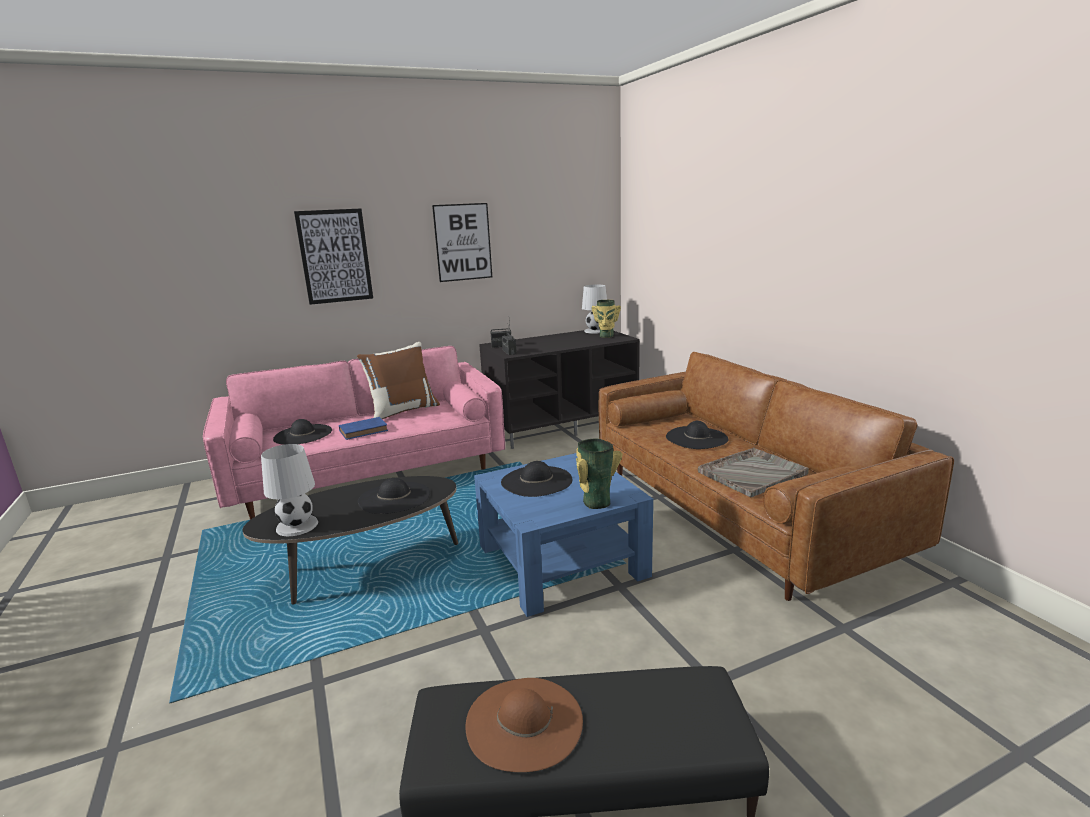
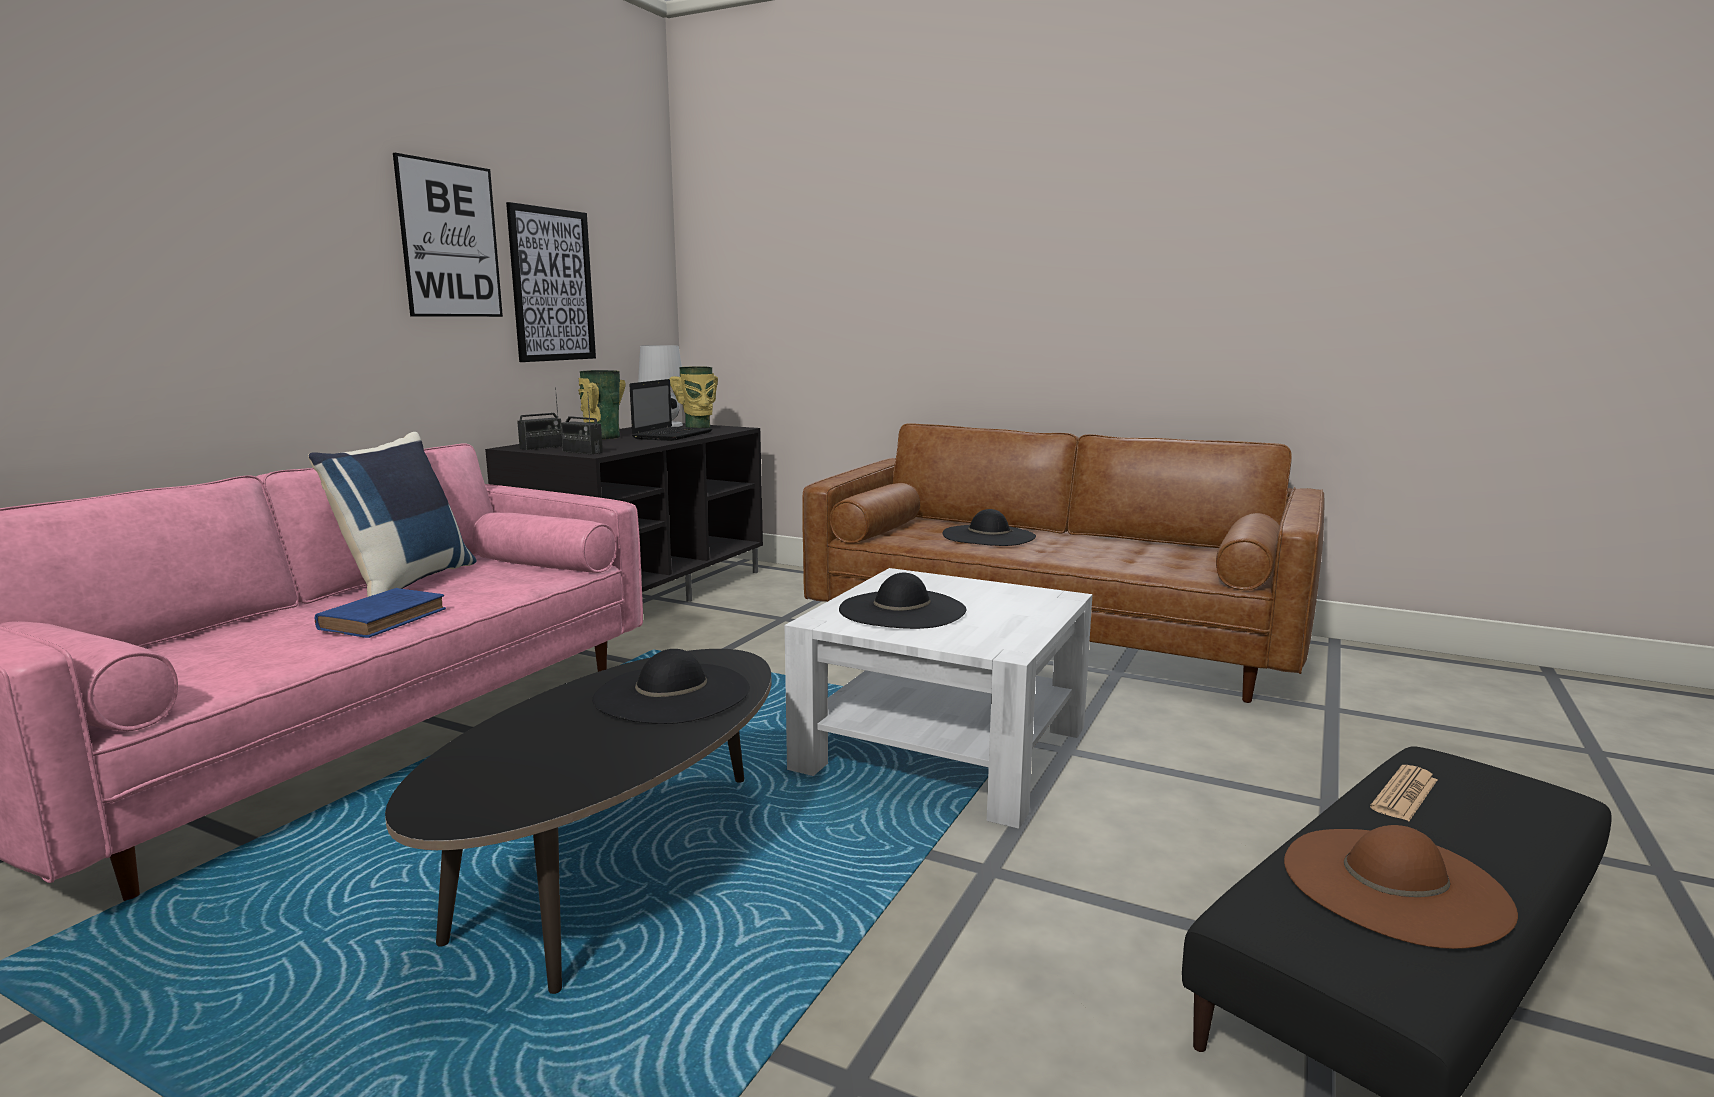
camera: 40 degrees left, 5 degrees down
(297, 526) = (548, 786): white table lamp -> none
(303, 434) = (218, 651): black hat -> none
(335, 256) = (185, 230): picture -> picture (552, 285)
(403, 411) = (406, 581): brown pillow -> blue pillow
(561, 561) = (943, 748): blue coffee table -> white coffee table
(579, 342) = (673, 435): none -> laptop
(595, 501) = (1034, 611): vase -> vase (602, 437)
(636, 687) = (1404, 794): none -> newspaper
(753, 473) = (1126, 554): grey tray -> none

